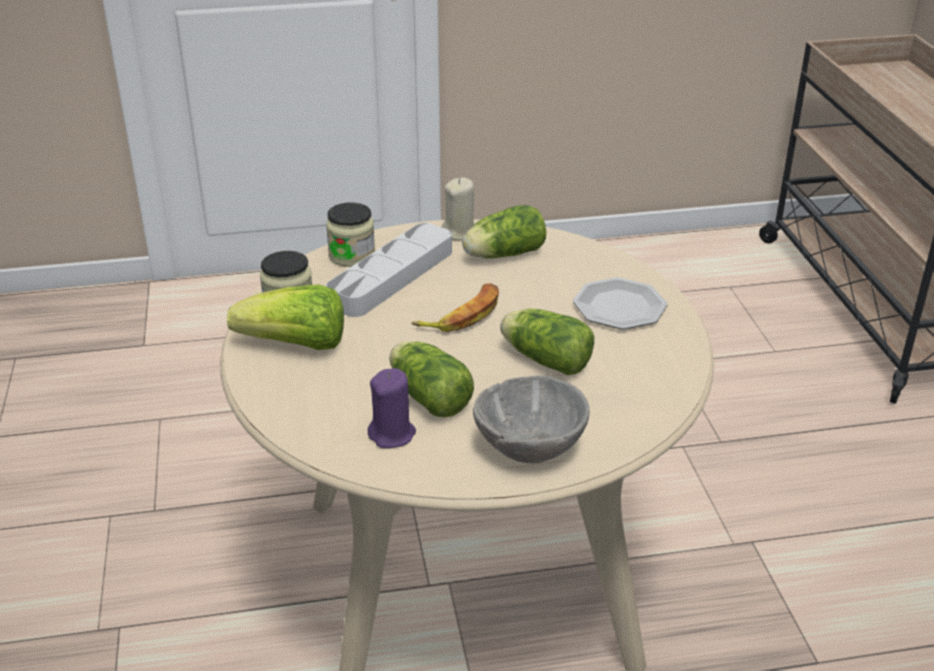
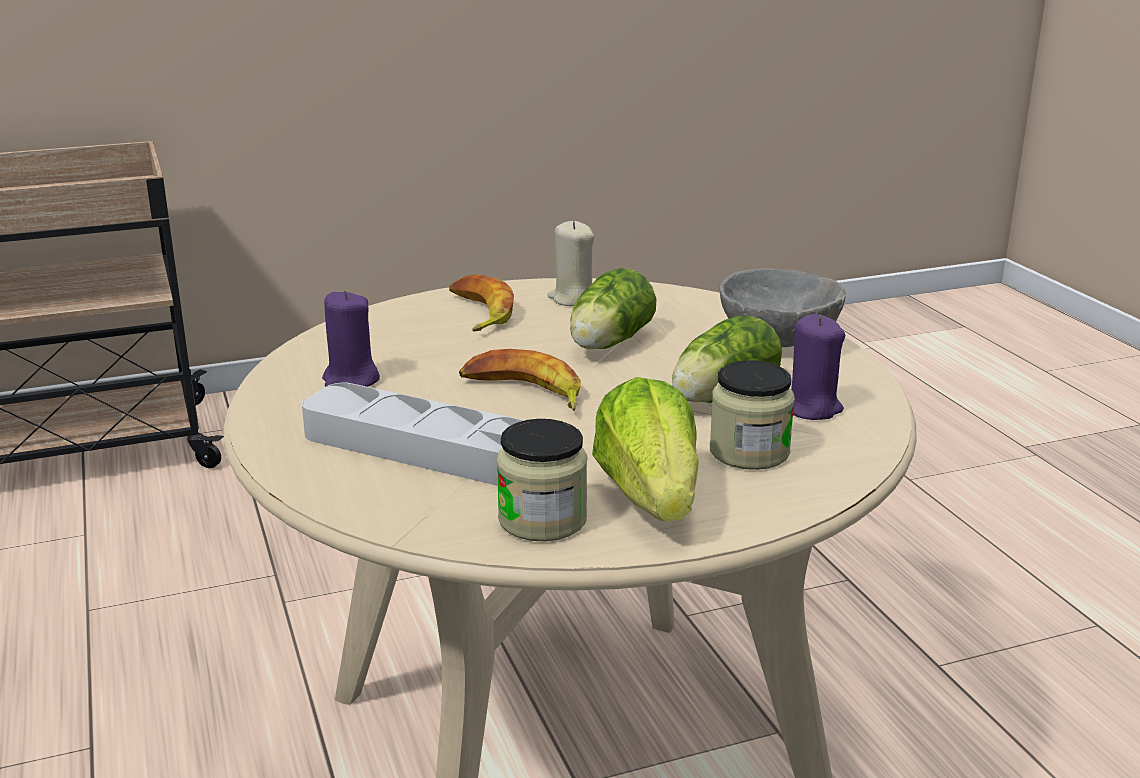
camera: 100 degrees left, 10 degrees down
(352, 255) = (358, 489): jar -> jar (749, 452)
(460, 232) = (278, 412): beige candle -> beige candle (572, 299)
(502, 255) = (351, 380): lettuce -> purple candle
(620, 306) = (477, 313): plate -> banana

